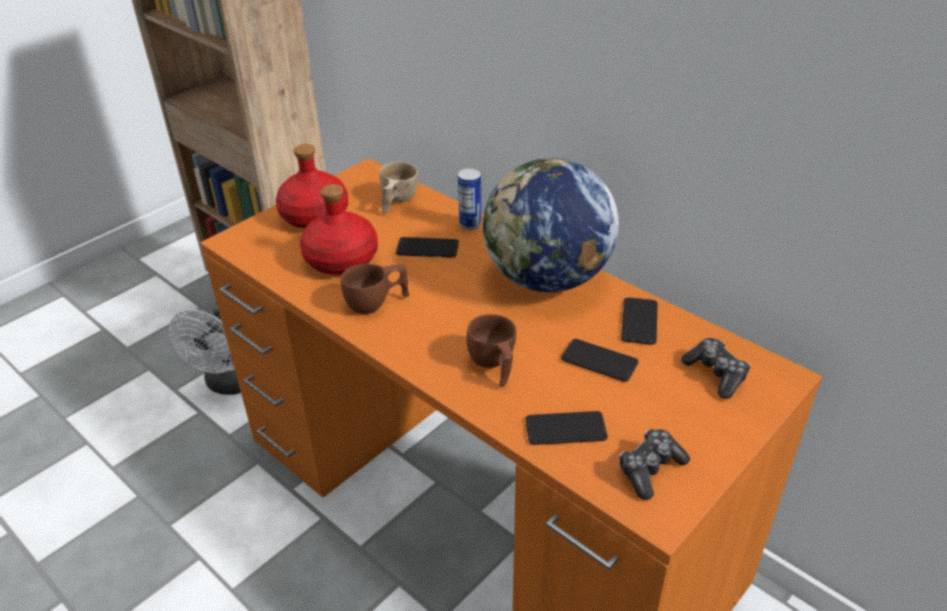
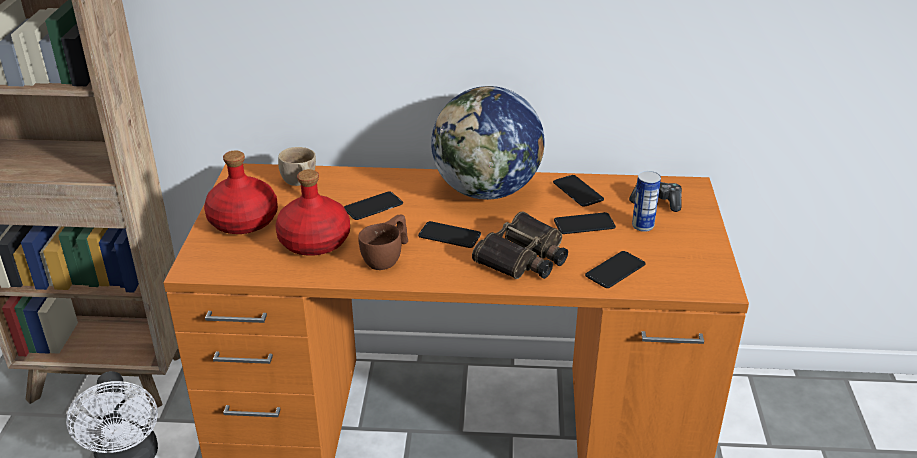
camera: 40 degrees left, 5 degrees down
(455, 308) = (449, 236): none -> phone
(470, 224) = (383, 178): can -> can (642, 226)
(493, 366) = (524, 257): brown cup -> binoculars
(650, 469) = (686, 267): game controller -> none

